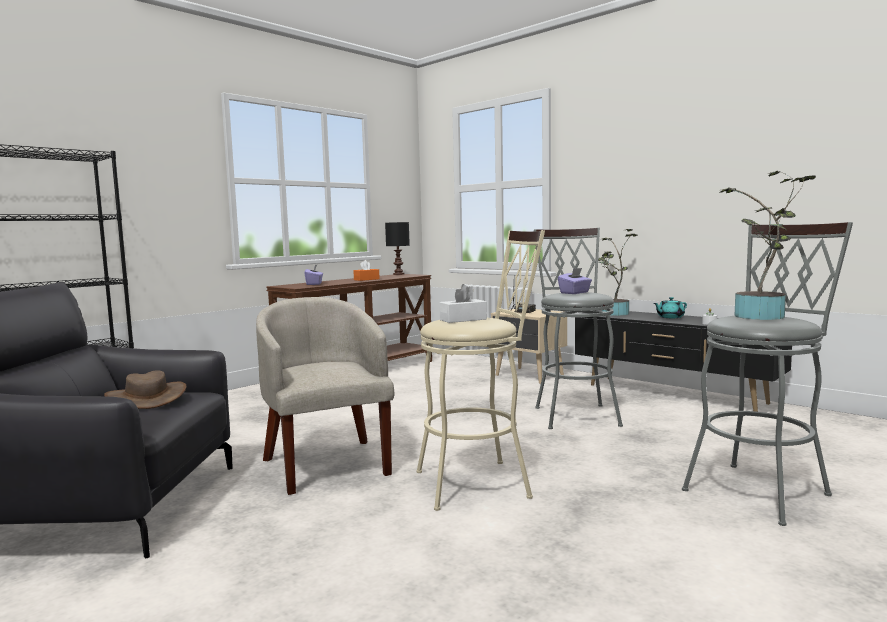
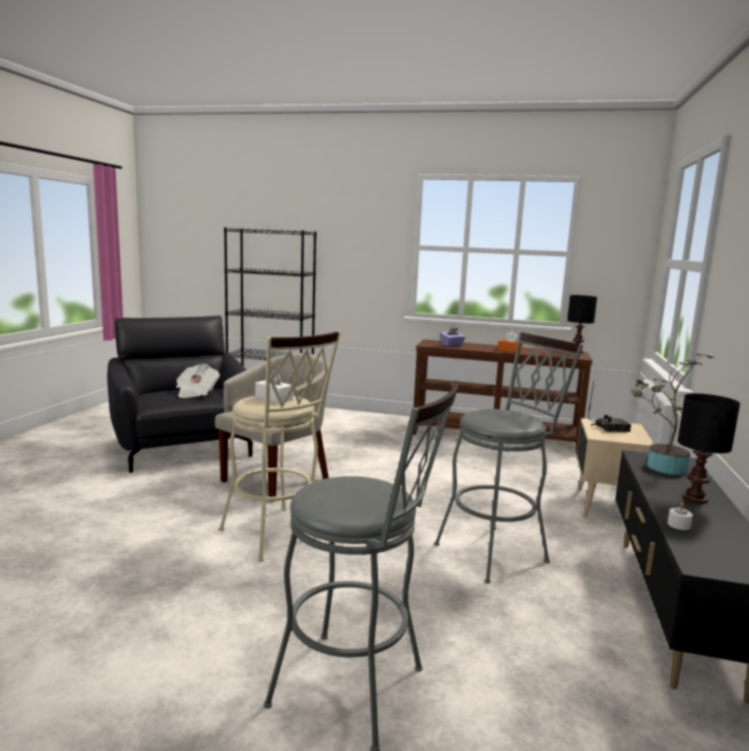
camera: 60 degrees right, 5 degrees up
(147, 398) = (196, 393): brown hat -> newspaper
(575, 293) = (506, 414): purple tissue box -> none
(670, 317) = (693, 499): turquoise teapot -> black table lamp
(761, 317) = (360, 491): potted plant -> none

